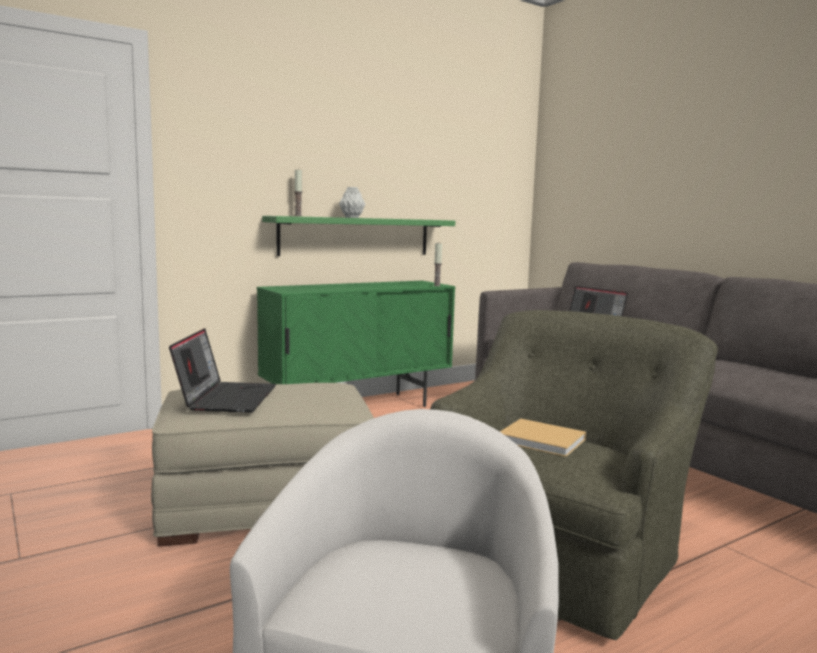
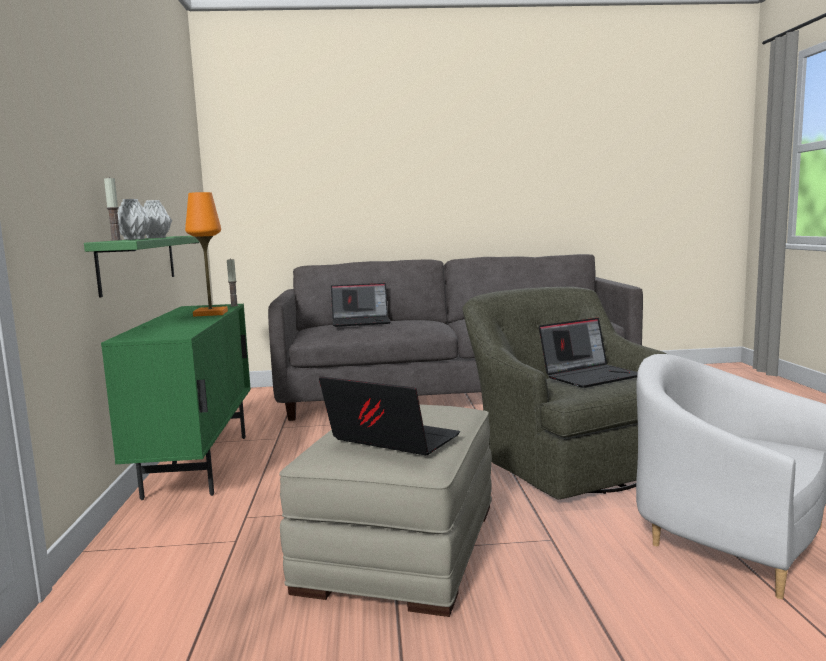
camera: 60 degrees left, 0 degrees up
(319, 216) = (133, 239): none -> grey vase
(390, 286) = (210, 313): none -> orange table lamp
(544, 441) = (590, 376): beige book -> laptop

